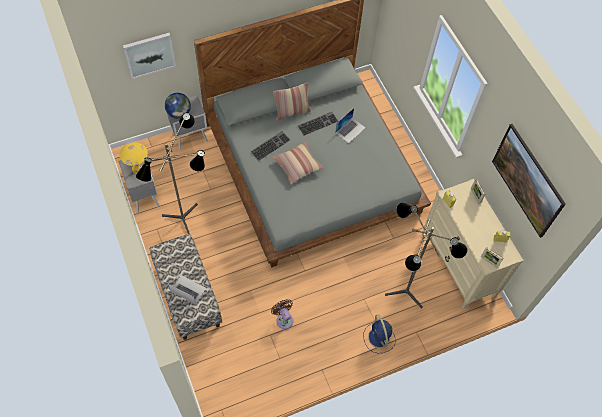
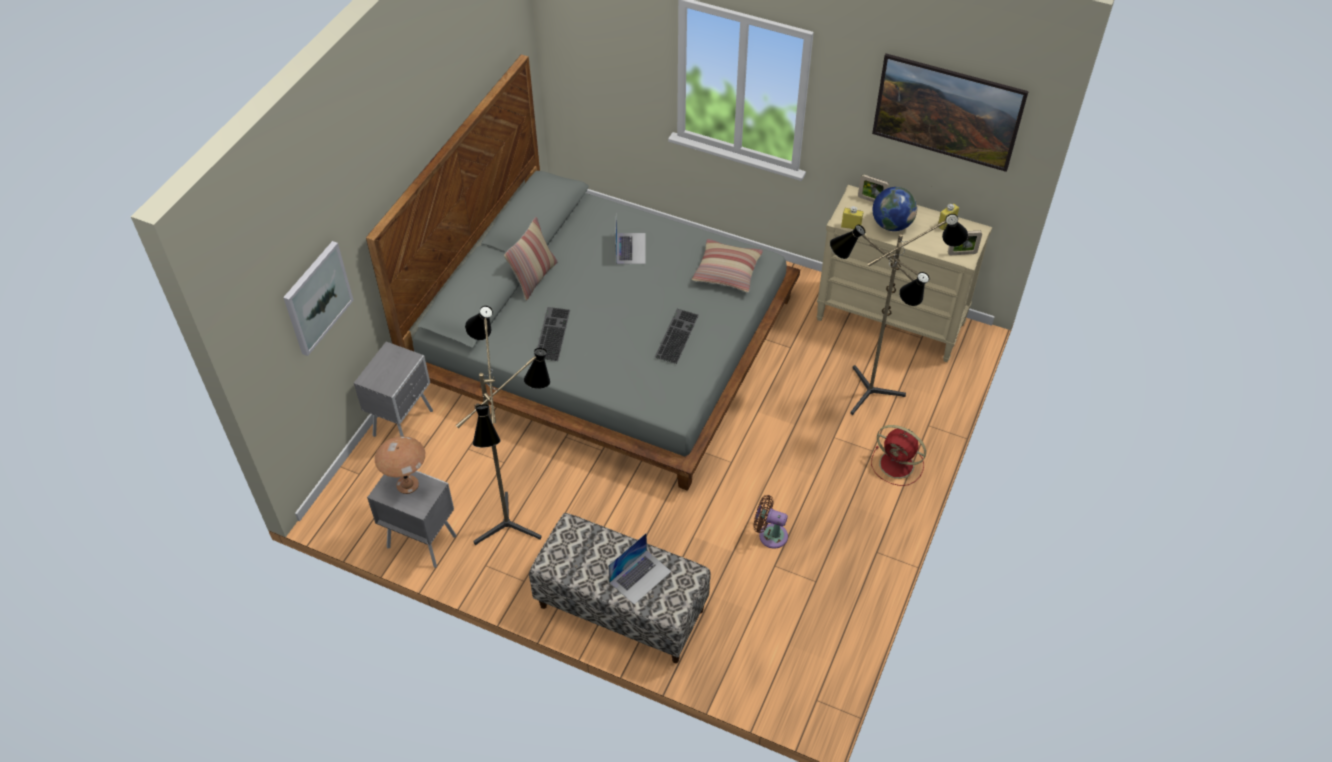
camera: 40 degrees left, 10 degrees down
(138, 168) = (407, 484): yellow table lamp -> brown table lamp
(179, 113) = (386, 379): globe -> globe (891, 224)
(188, 289) = (640, 576): laptop -> laptop turned 150 degrees clockwise
(297, 165) = (613, 331): pillow -> pillow (727, 271)
(318, 123) = (581, 268): keyboard -> keyboard (676, 335)
(379, 338) = (898, 465): blue fan -> red fan

